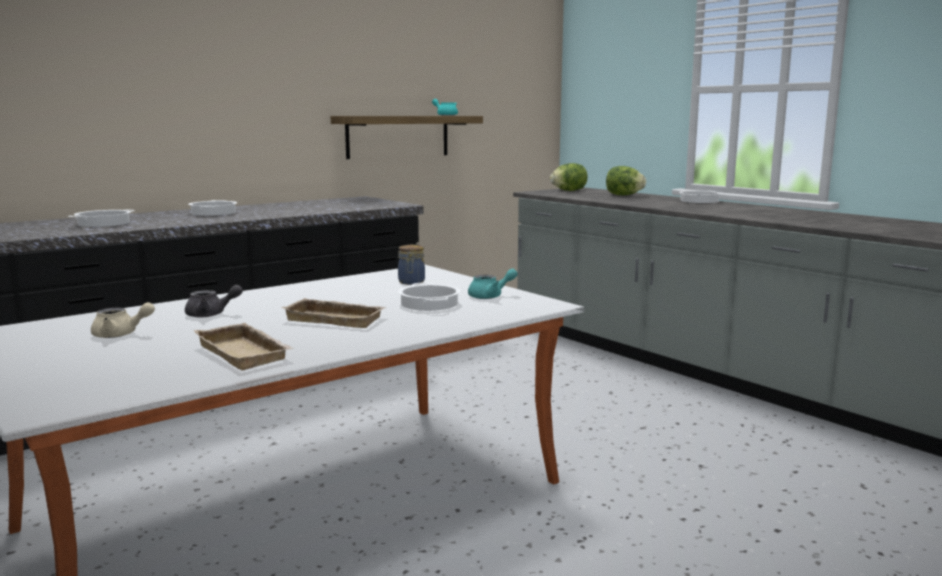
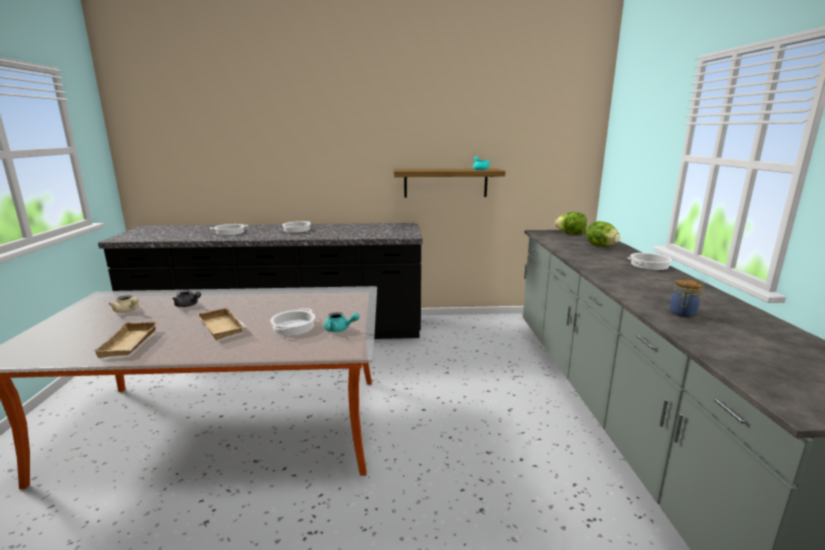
camera: 35 degrees right, 5 degrees up
(411, 282) = (329, 302): jar -> jar (682, 314)

